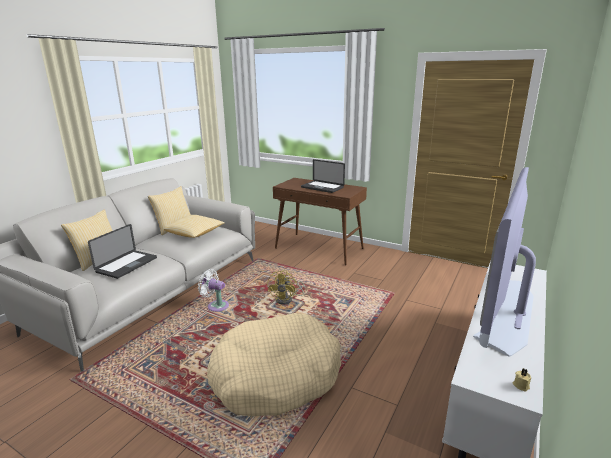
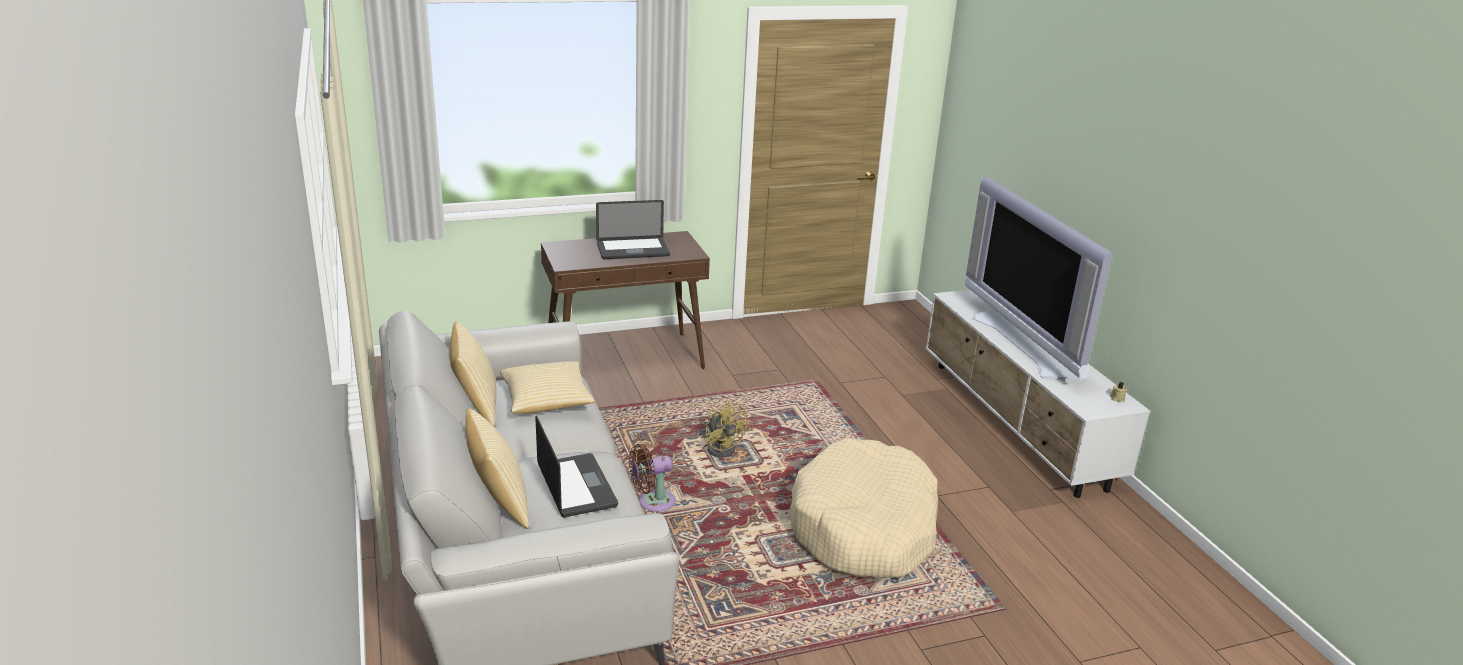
camera: 50 degrees left, 5 degrees up
(216, 306) = (652, 502): white fan -> brown fan

